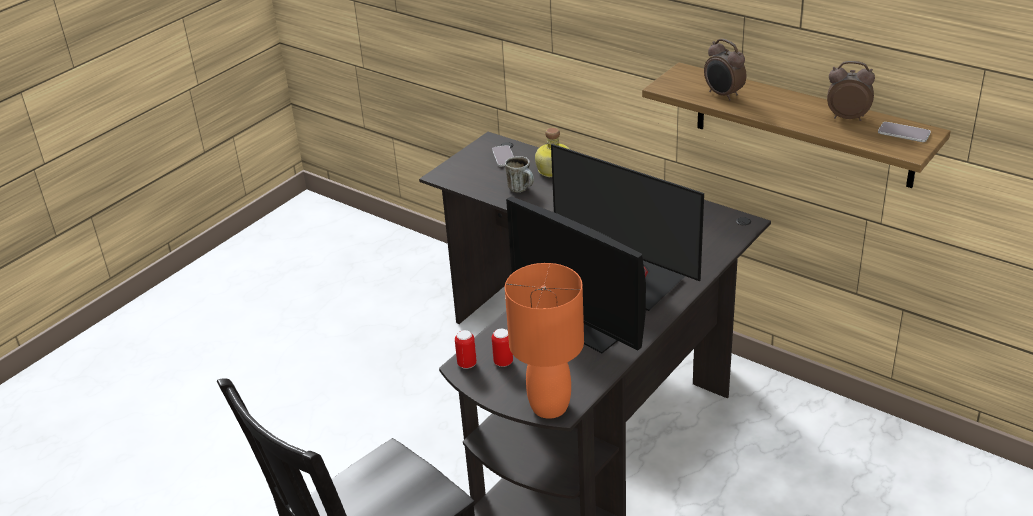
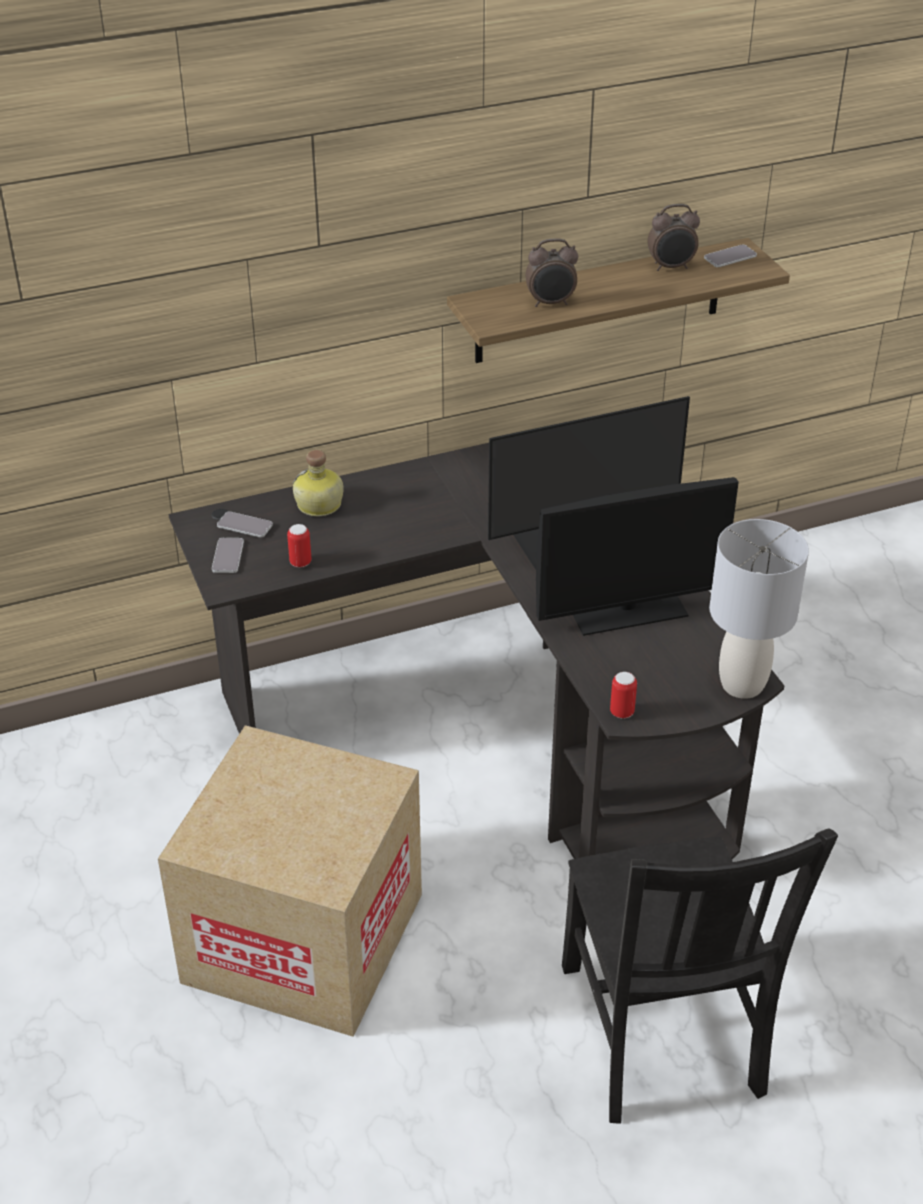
camera: 60 degrees left, 5 degrees up
(343, 405) = (304, 938): none -> cardboard box
(470, 164) = (228, 556): none -> phone
(503, 362) = (642, 686): can -> can (300, 562)
(522, 189) = (331, 542): mug -> none
(549, 407) = (742, 685): orange table lamp -> grey table lamp
(847, 117) = (671, 267): alarm clock -> alarm clock turned 150 degrees counterclockwise

